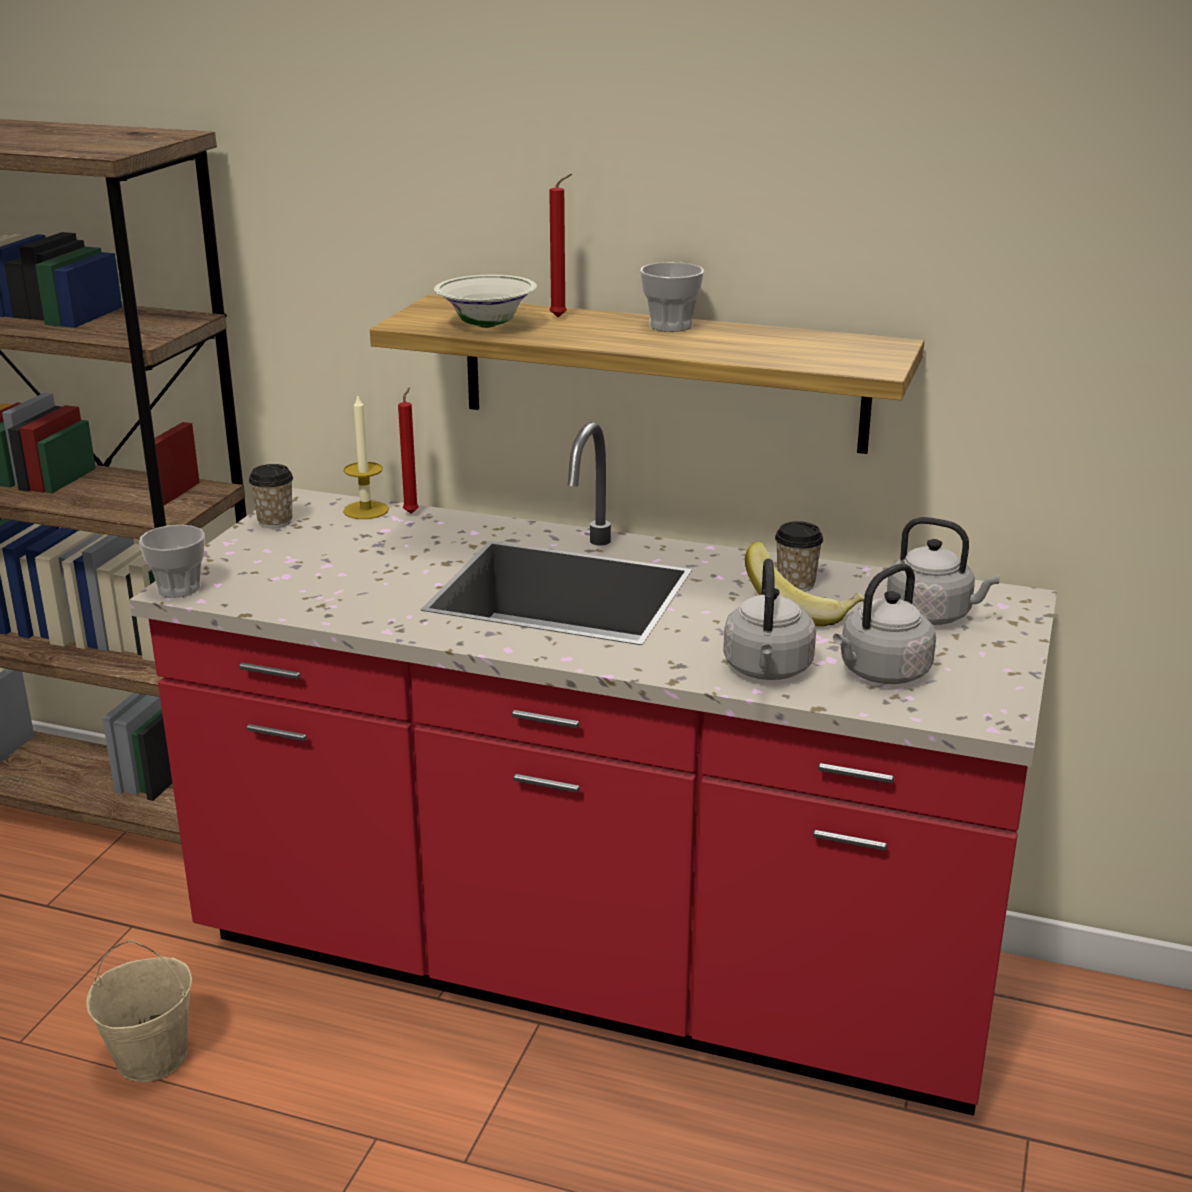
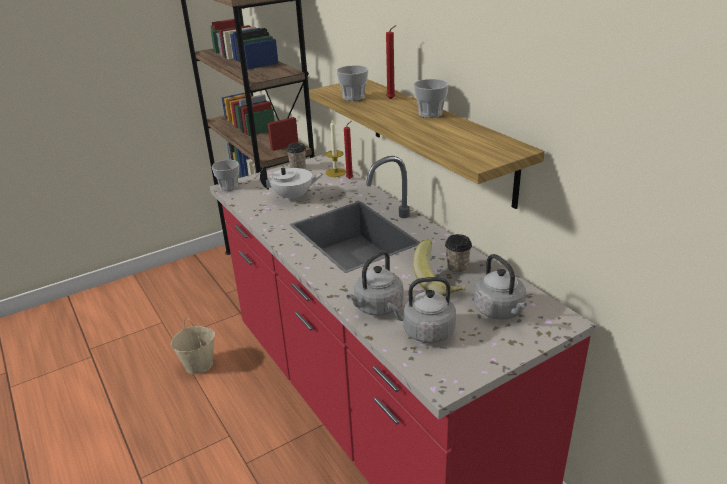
camera: 40 degrees right, 5 degrees up
(352, 568) = (293, 197): none -> white teapot
(487, 325) = (353, 97): white bowl -> cup

